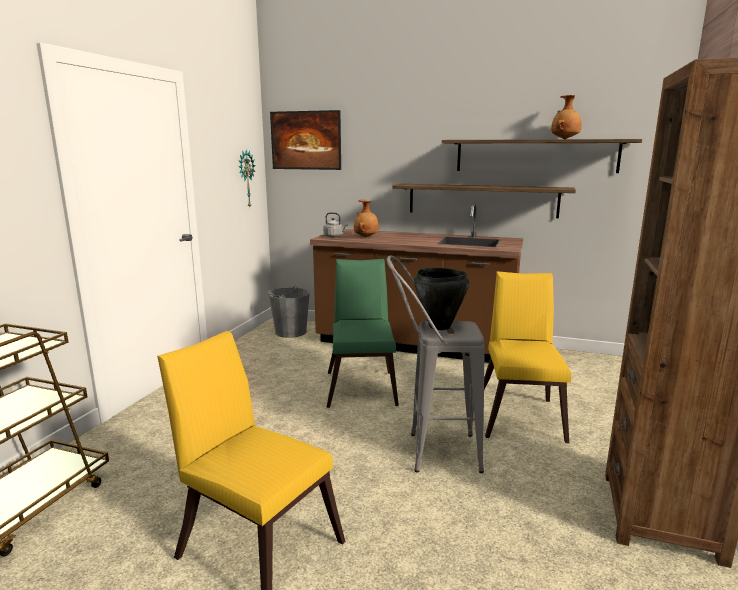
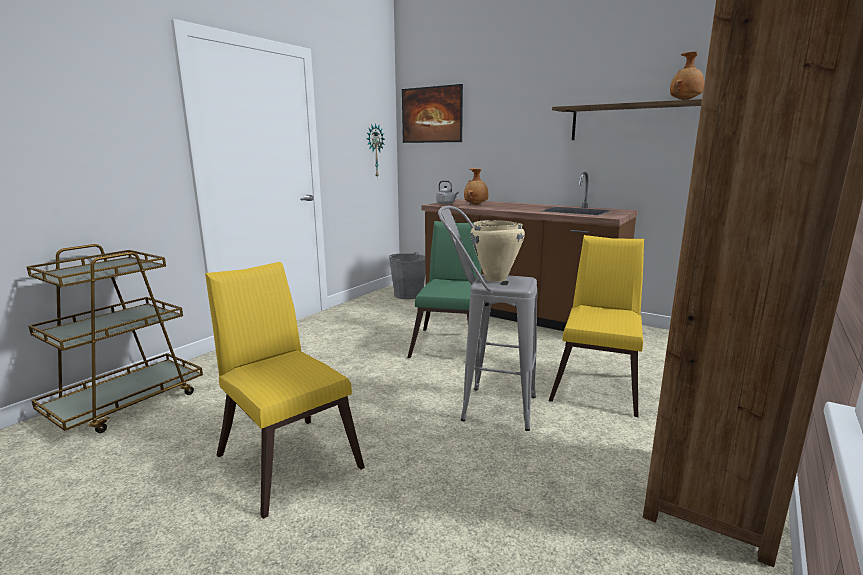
camera: 15 degrees right, 0 degrees up
(439, 327) = (495, 279): black cooking pot -> beige cooking pot
(482, 200) = (596, 170): shelf -> none

